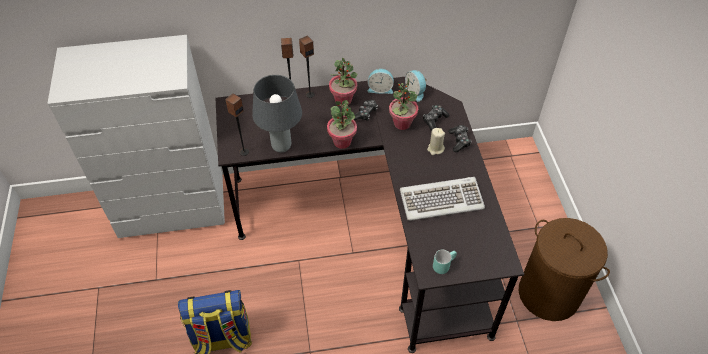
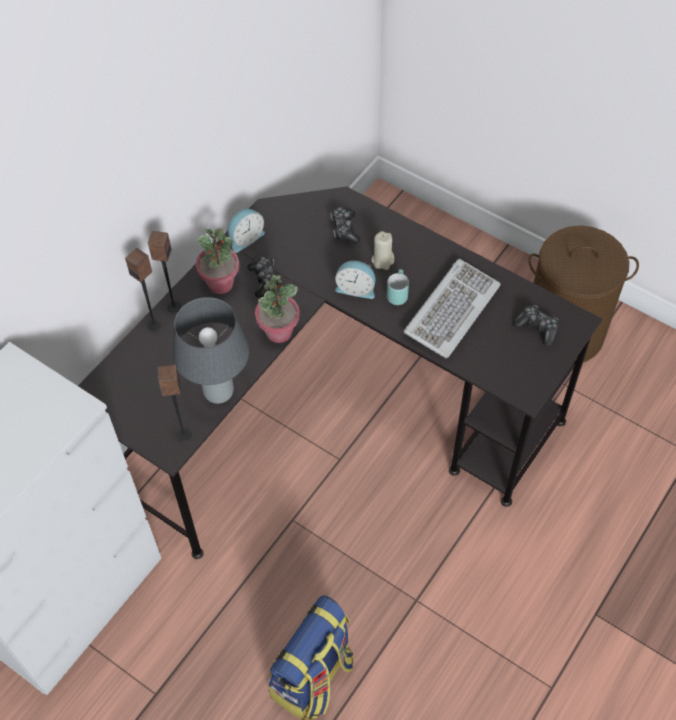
camera: 45 degrees left, 5 degrees up
(402, 123) = (316, 260): potted plant -> none
(415, 91) = (287, 212): alarm clock -> alarm clock (356, 288)
(443, 264) = (527, 373): turquoise mug -> turquoise mug (396, 293)
(459, 141) = (395, 232): game controller -> game controller (537, 328)

